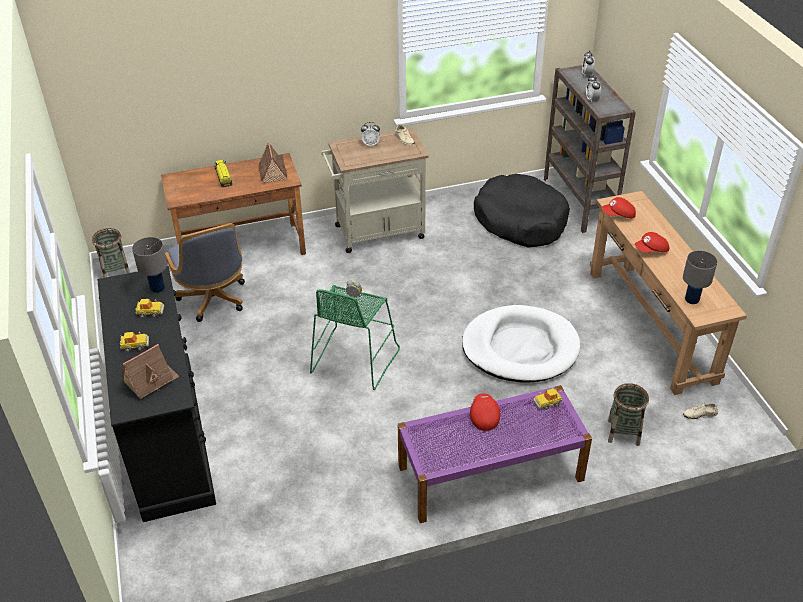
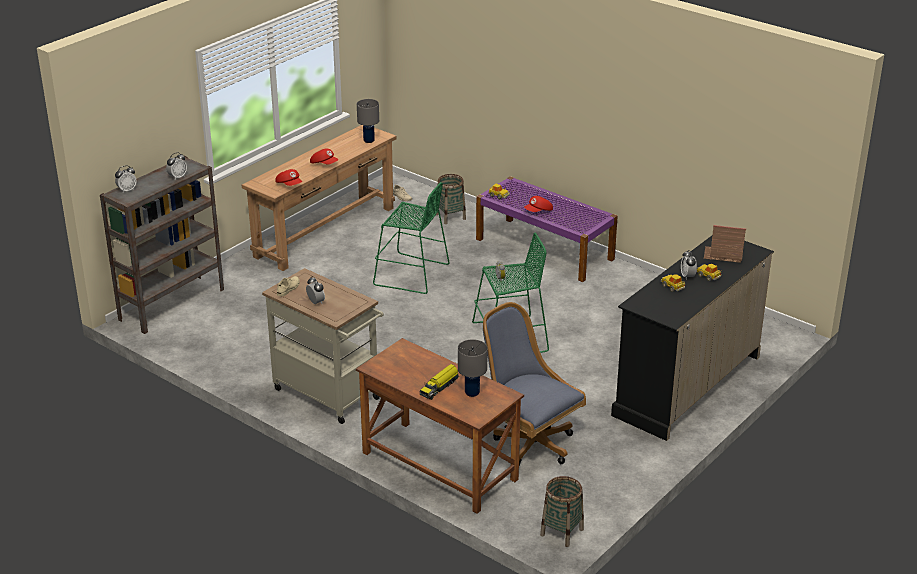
camera: 125 degrees left, 10 degrees down
(151, 331) = (687, 276): none -> alarm clock
(157, 289) = (648, 296): grey table lamp -> grey table lamp (473, 393)
(215, 302) = (528, 441): blue office chair -> blue office chair turned 75 degrees counterclockwise
(272, 173) = (401, 361): toy house -> none
(520, 221) = (233, 324): black dog bed -> none
(520, 348) = (410, 274): white dog bed -> green stool

